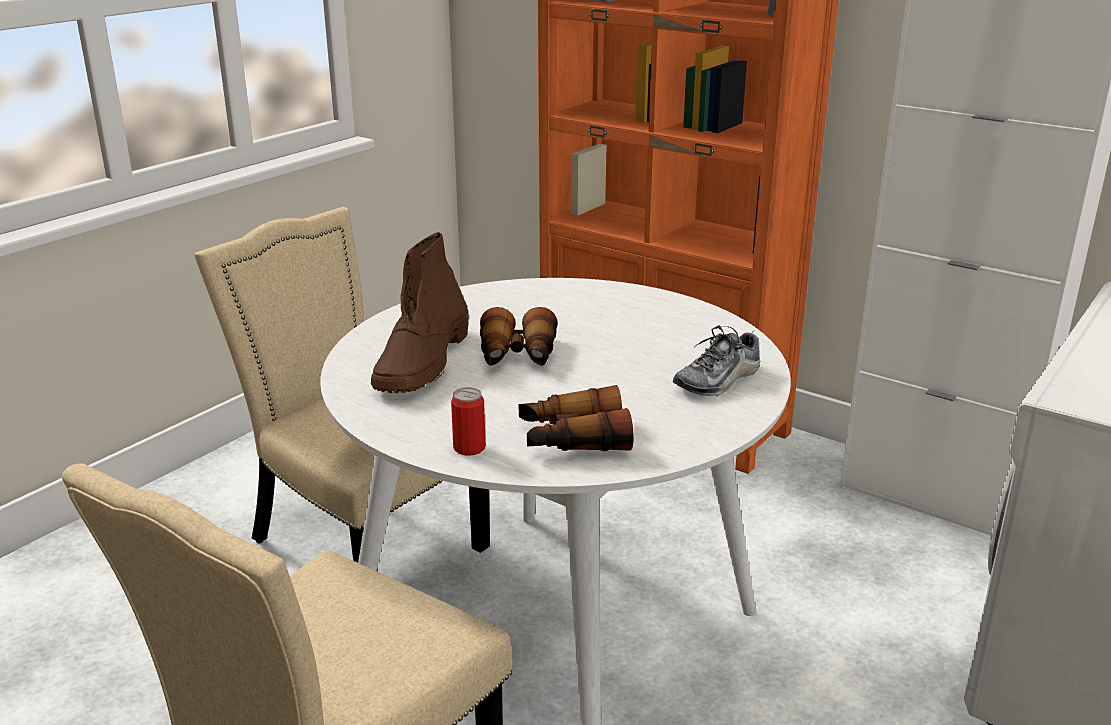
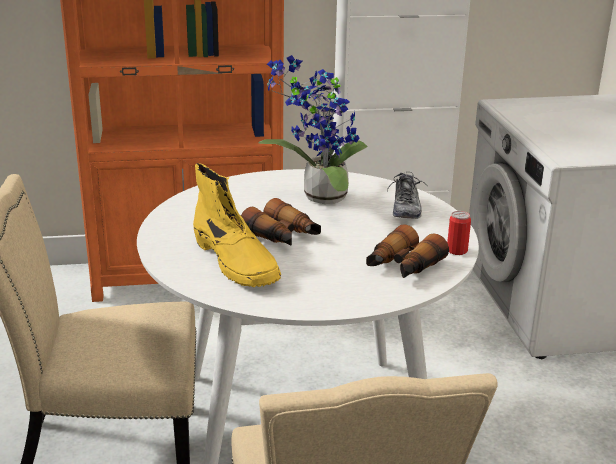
camera: 45 degrees left, 0 degrees up
(422, 363) = (236, 262): brown boot -> yellow boot
(469, 448) = (365, 295): can -> can (457, 250)
(641, 332) = (319, 198): none -> potted plant

